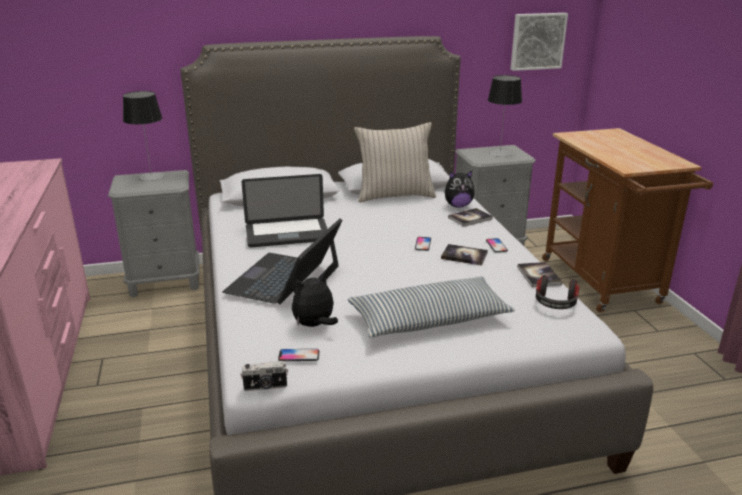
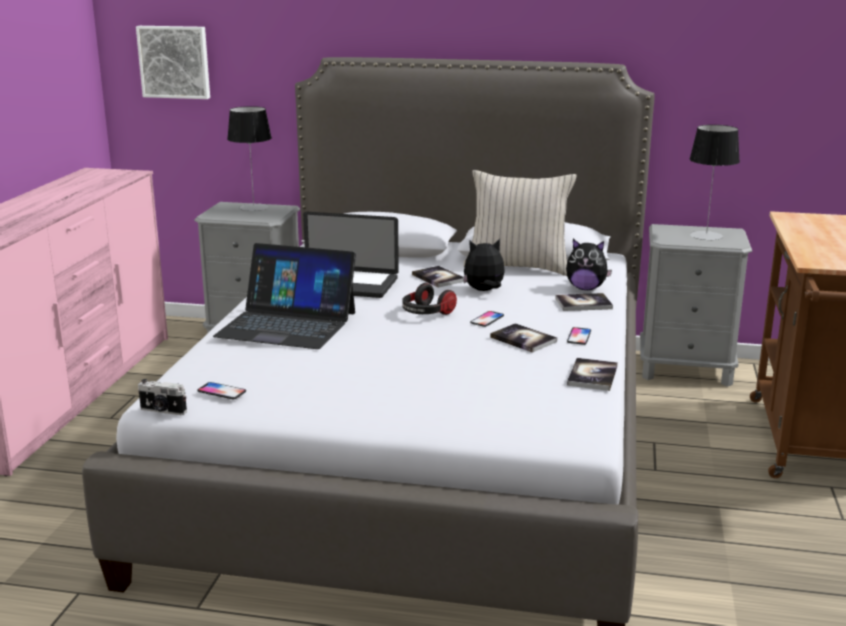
camera: 25 degrees right, 5 degrees down
(285, 279) = (287, 324): laptop -> laptop turned 120 degrees counterclockwise
(315, 325) = (267, 369): plush toy -> plush toy (484, 291)
(350, 215) = (438, 278): none -> book
(429, 320) = (400, 391): pillow -> none
(537, 41) = (784, 81): picture -> picture (175, 62)
(555, 304) = (573, 407): headphones -> headphones (426, 313)

